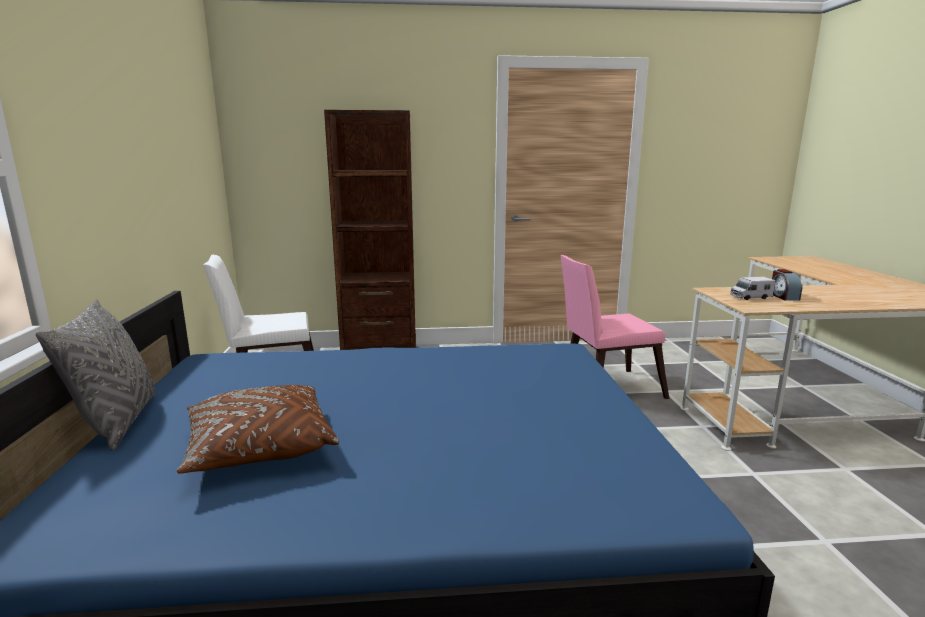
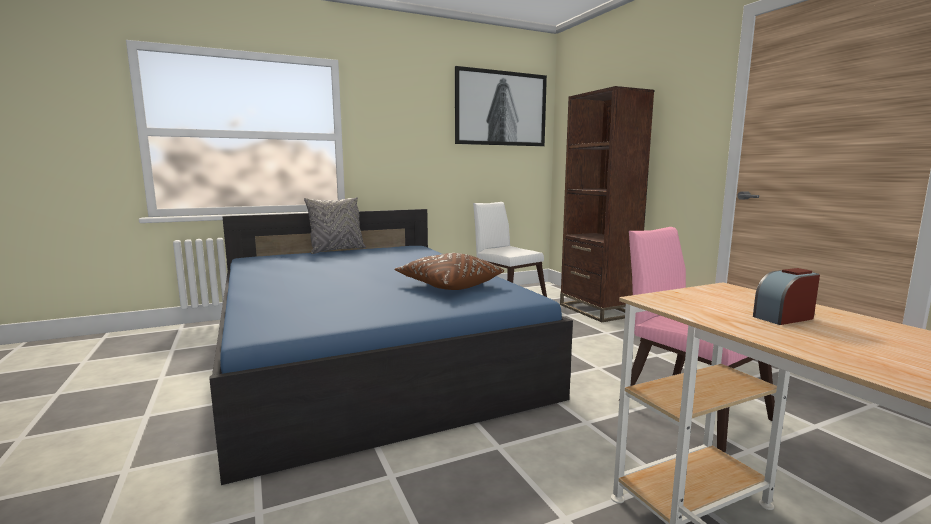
camera: 70 degrees right, 5 degrees down
(183, 109) = (501, 108): none -> picture
(260, 448) = (315, 264): brown pillow -> brown pillow (449, 285)
(750, 297) = (725, 301): toy truck -> none

